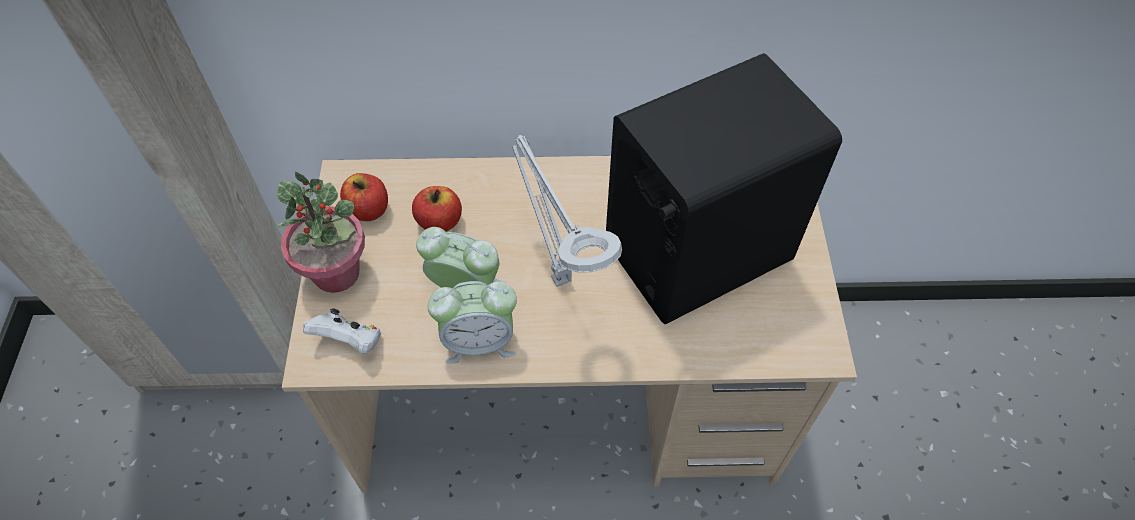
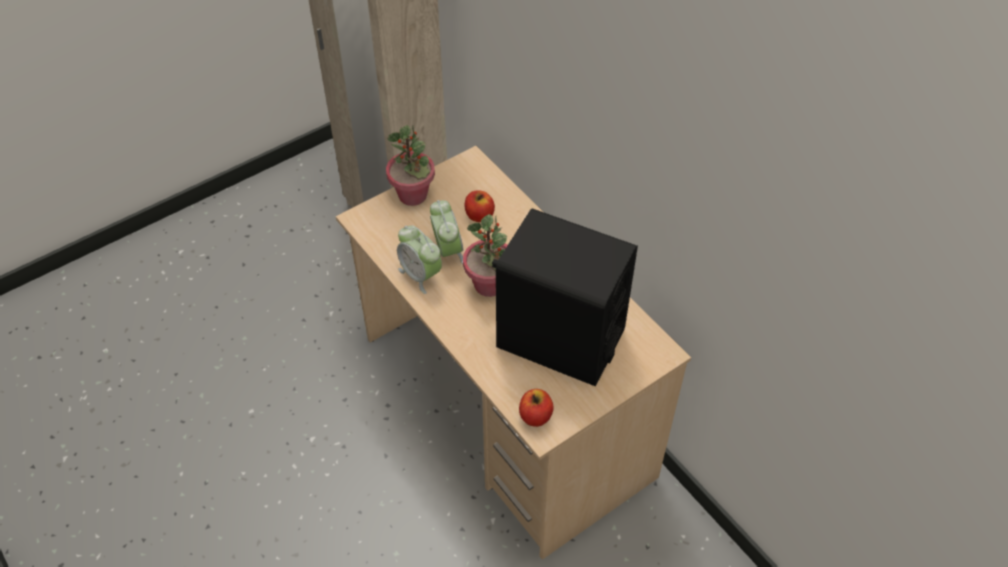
camera: 55 degrees right, 5 degrees down
(350, 341) = (379, 225): white game controller -> none
(369, 209) = (461, 183): apple -> apple (535, 416)
(558, 275) = (489, 284): grey table lamp -> potted plant

